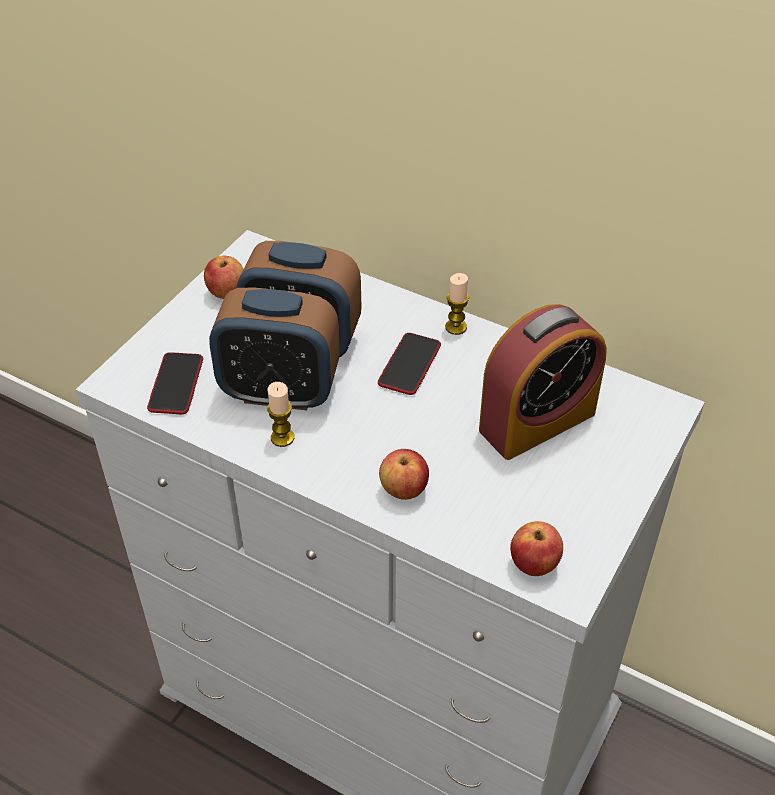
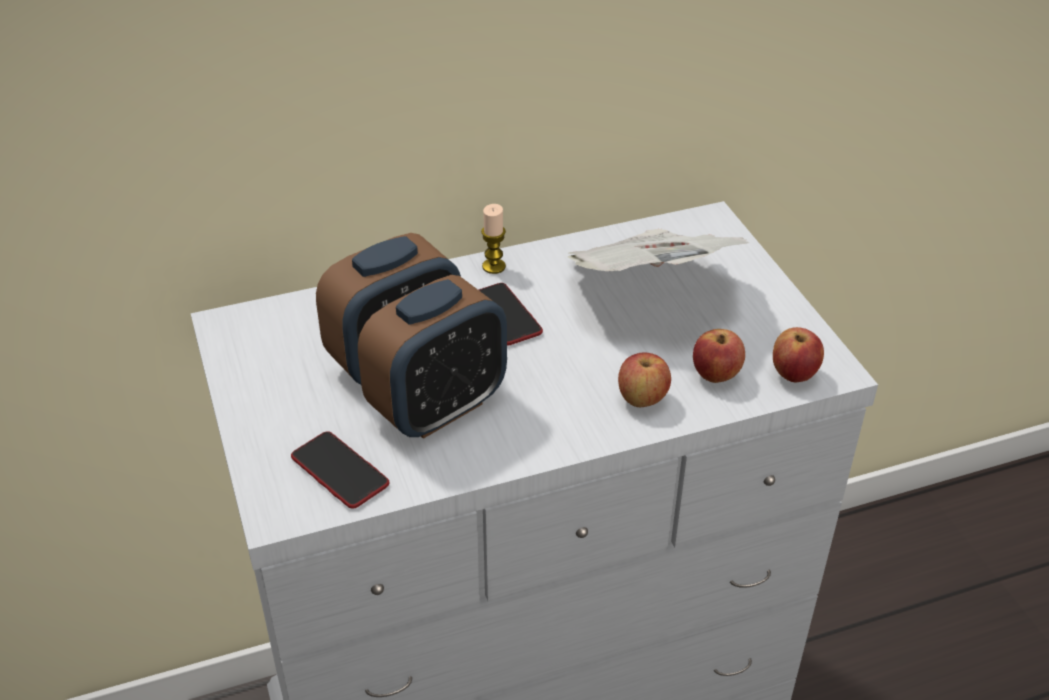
camera: 50 degrees left, 5 degrees down
(226, 293) = (261, 372): apple -> apple (716, 375)
(282, 438) = (497, 437): candle -> none
(537, 422) = (651, 287): alarm clock -> newspaper

